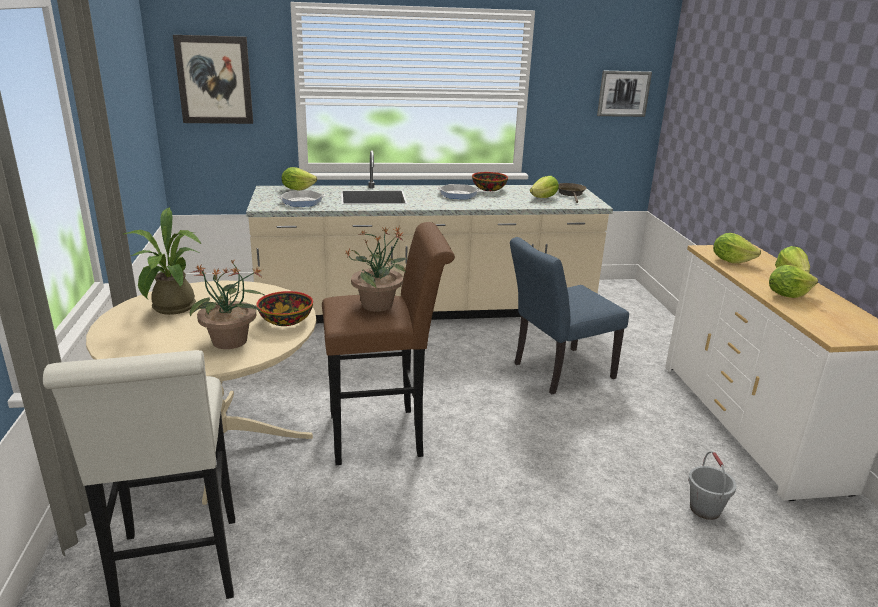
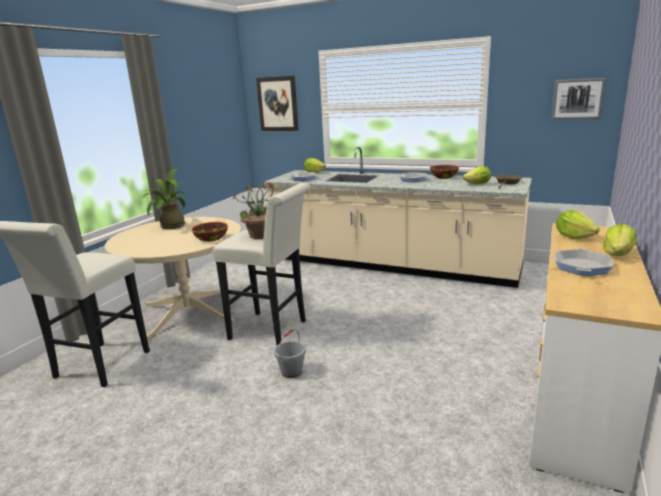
camera: 35 degrees right, 5 degrees down
(230, 341) = (169, 244): potted plant -> none
(384, 435) = (273, 331): brown stool -> white stool
(557, 372) = (438, 321): blue chair -> none
(704, 509) = (442, 446): grey bucket -> grey bucket (291, 371)
(787, 295) = (581, 267): lettuce -> frying pan

